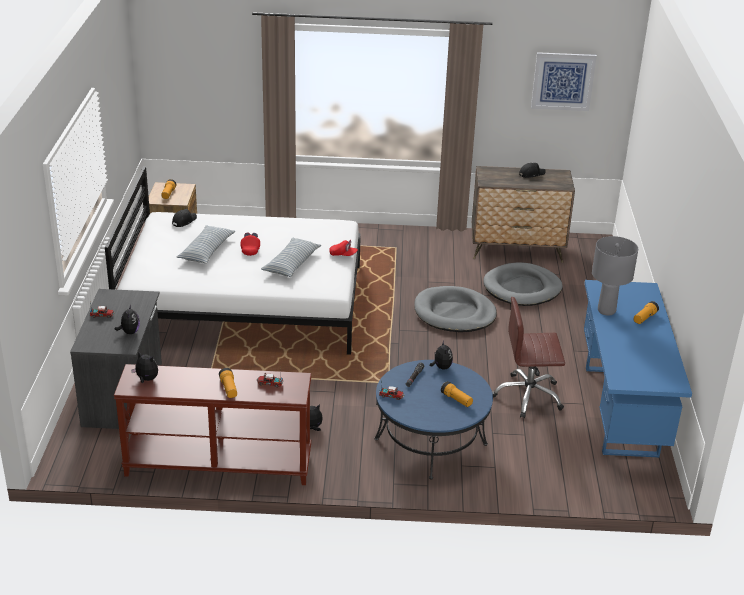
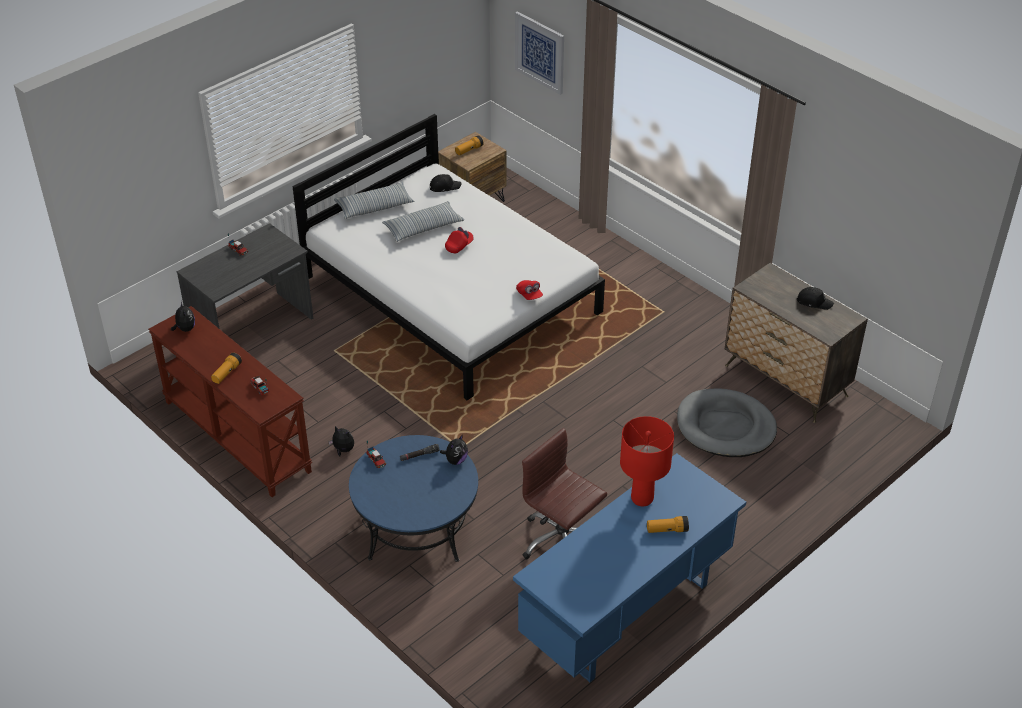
camera: 45 degrees right, 10 degrees up
(129, 332) = (236, 278): plush toy -> none
(291, 264) = (473, 280): pillow -> pillow (374, 207)
(454, 313) = (618, 414): grey dog bed -> none
(456, 400) = (422, 499): flashlight -> none
(563, 81) = (885, 208): picture -> picture (540, 52)
(607, 310) = (642, 499): grey table lamp -> red table lamp

